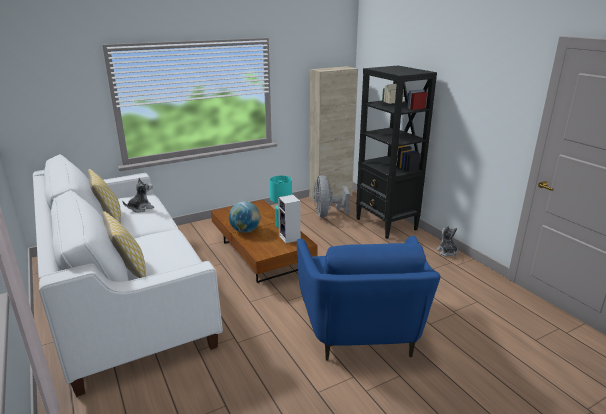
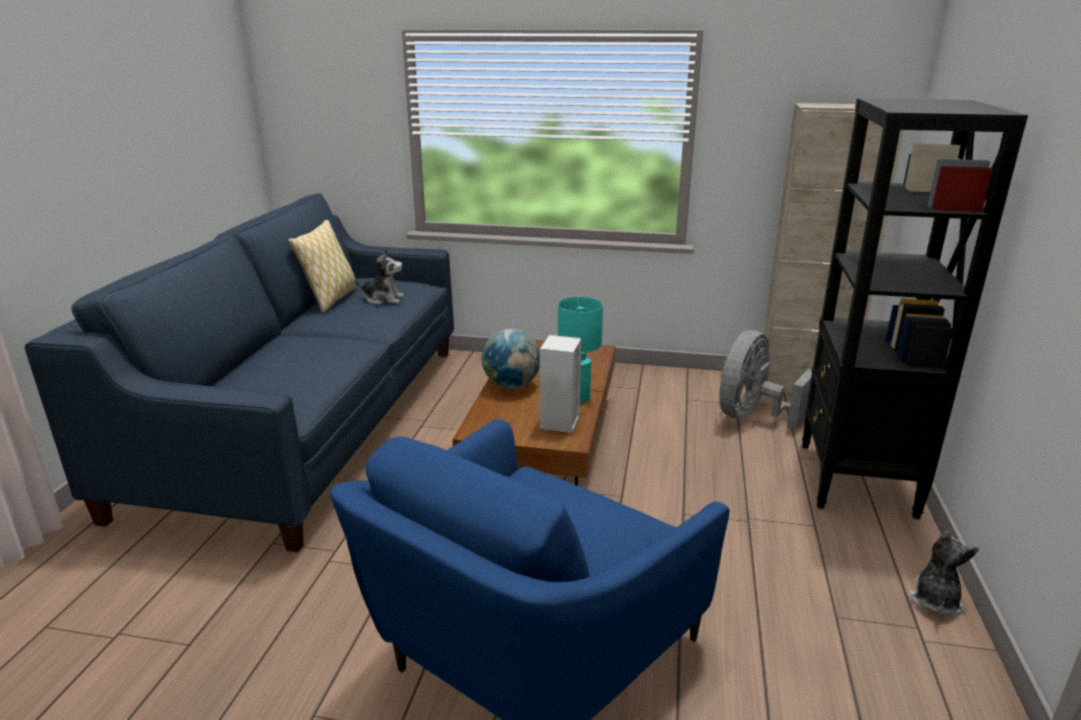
camera: 40 degrees right, 0 degrees up
(125, 294) = (308, 422): white sofa -> blue sofa
(129, 270) = (234, 375): pillow -> none

